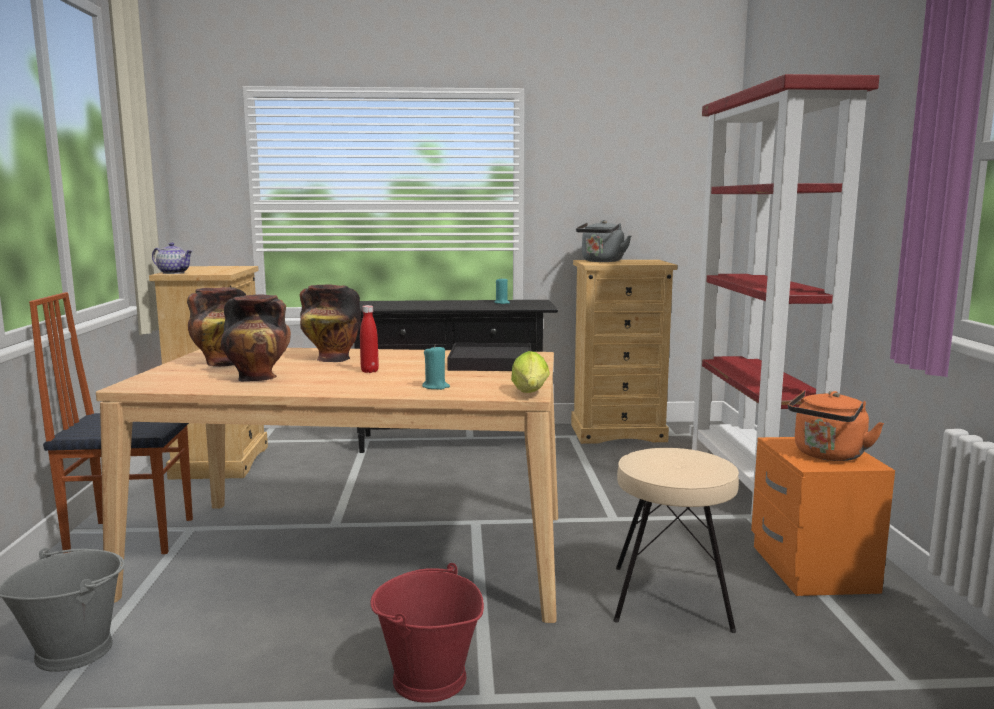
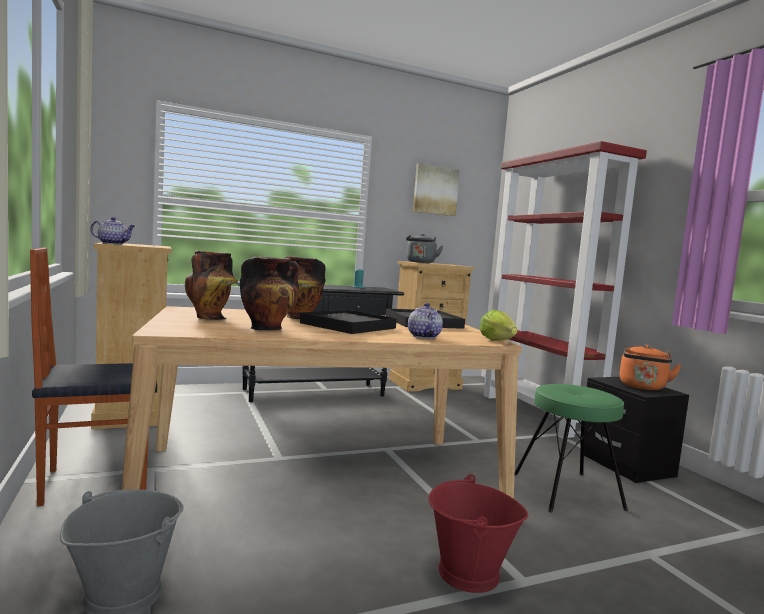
camera: 20 degrees left, 5 degrees down
(369, 371) = (348, 326): red bottle -> black tray
(435, 387) = (423, 336): turquoise candle -> teapot
(628, 152) = (435, 190): none -> picture
(670, 598) = (567, 491): beige stool -> green stool
(809, 569) = (624, 465): orange nightstand -> black nightstand

